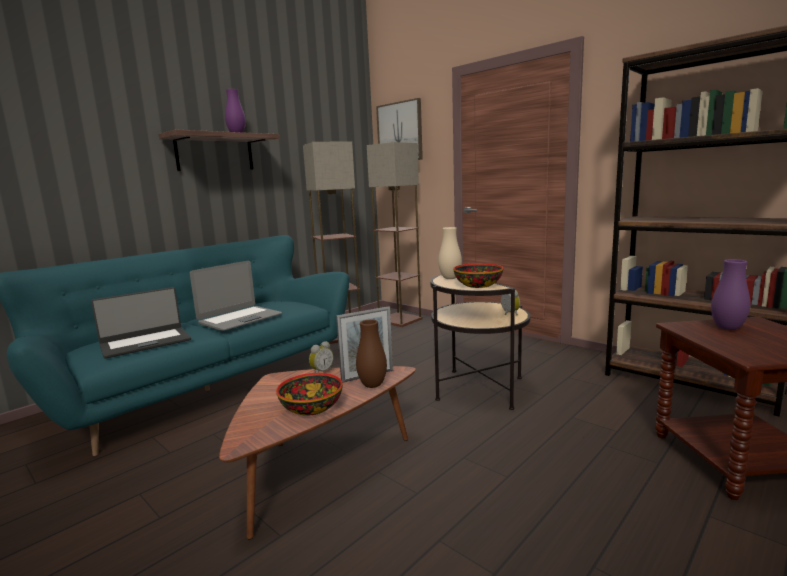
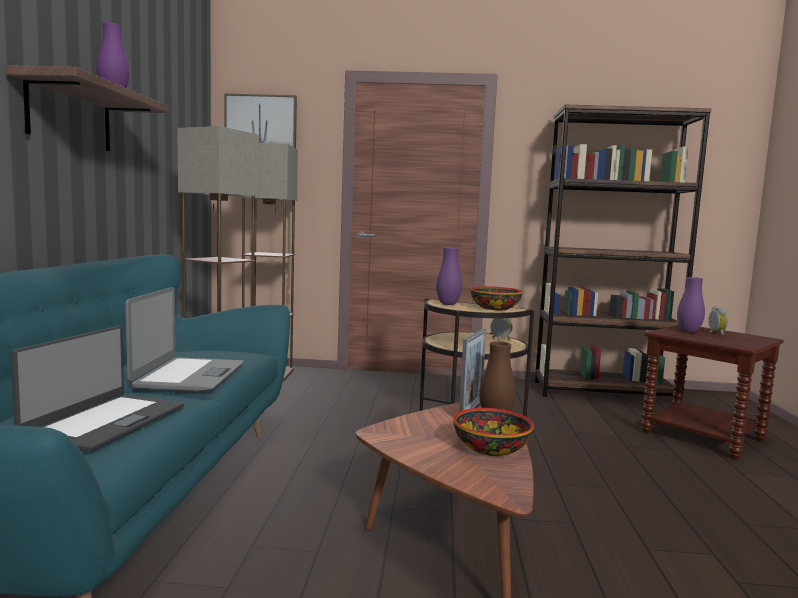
camera: 40 degrees left, 5 degrees down
(321, 372) = (415, 417): alarm clock -> alarm clock (715, 333)
(450, 278) = (448, 304): beige vase -> purple vase

